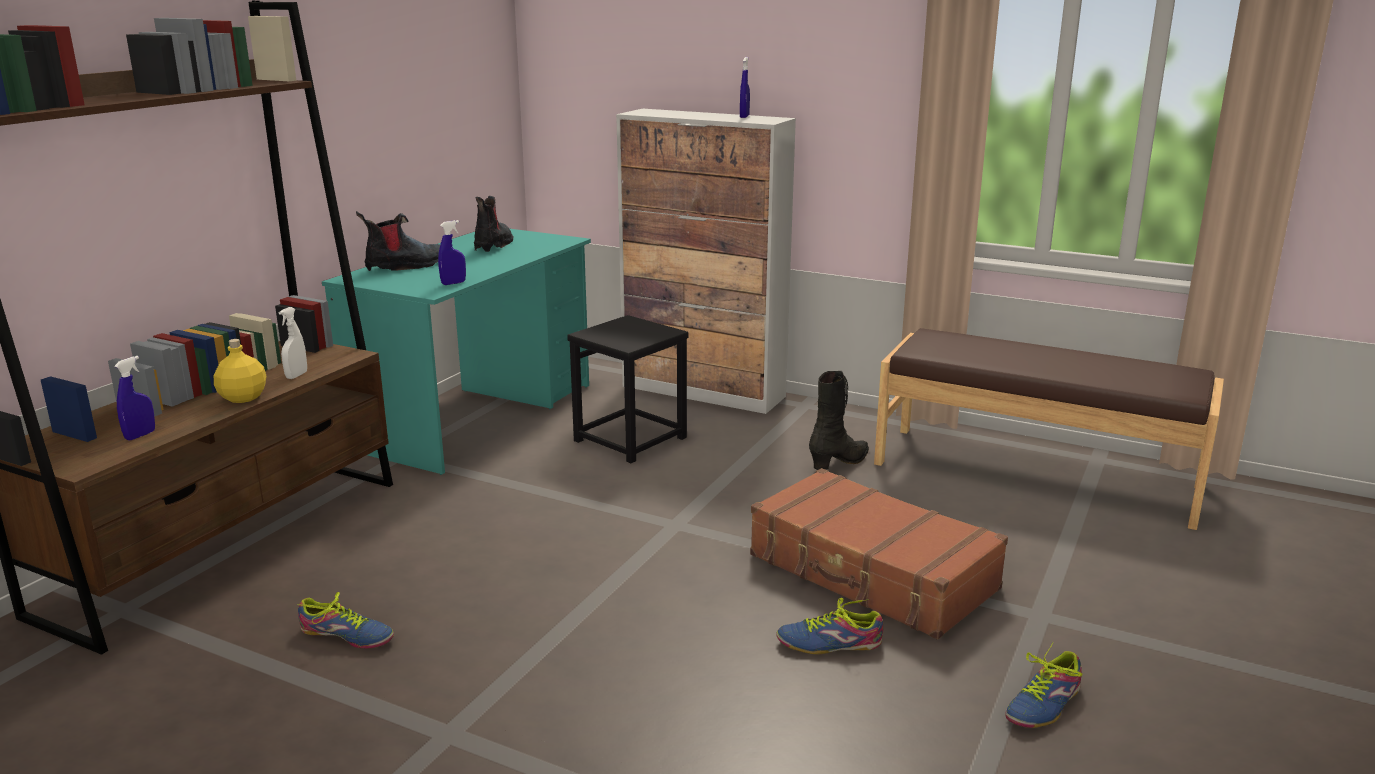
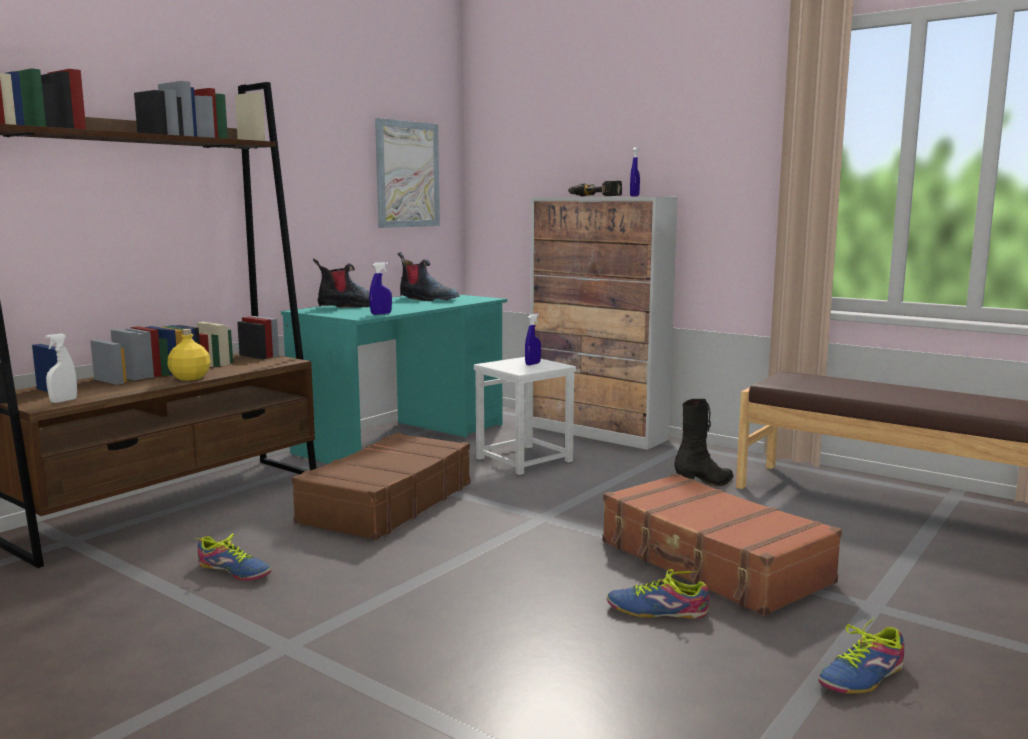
camera: 10 degrees right, 10 degrees down
(140, 435) = (98, 393): blue spray bottle -> blue spray bottle (533, 364)
(296, 375) = (239, 369): white spray bottle -> white spray bottle (63, 401)
(453, 81) = (407, 174): none -> picture
(490, 518) = (386, 503): none -> brown suitcase
(493, 244) = (427, 299): boot -> boot turned 105 degrees clockwise
(630, 439) = (524, 460): black stool -> white stool
(694, 115) = (593, 196): none -> power drill

